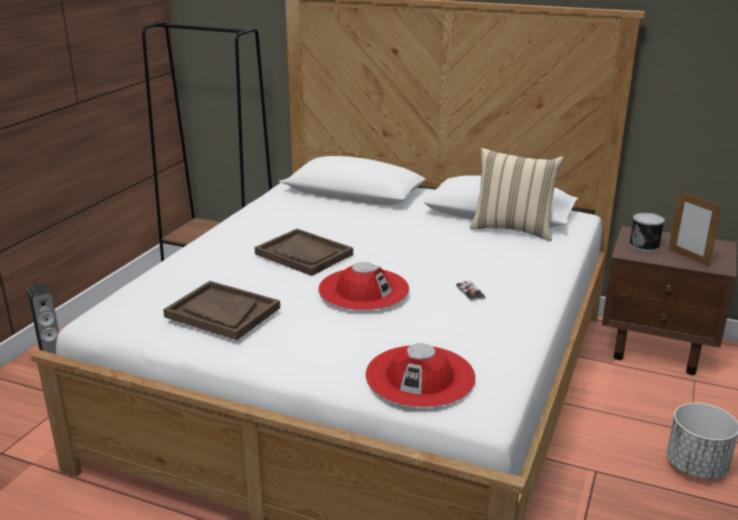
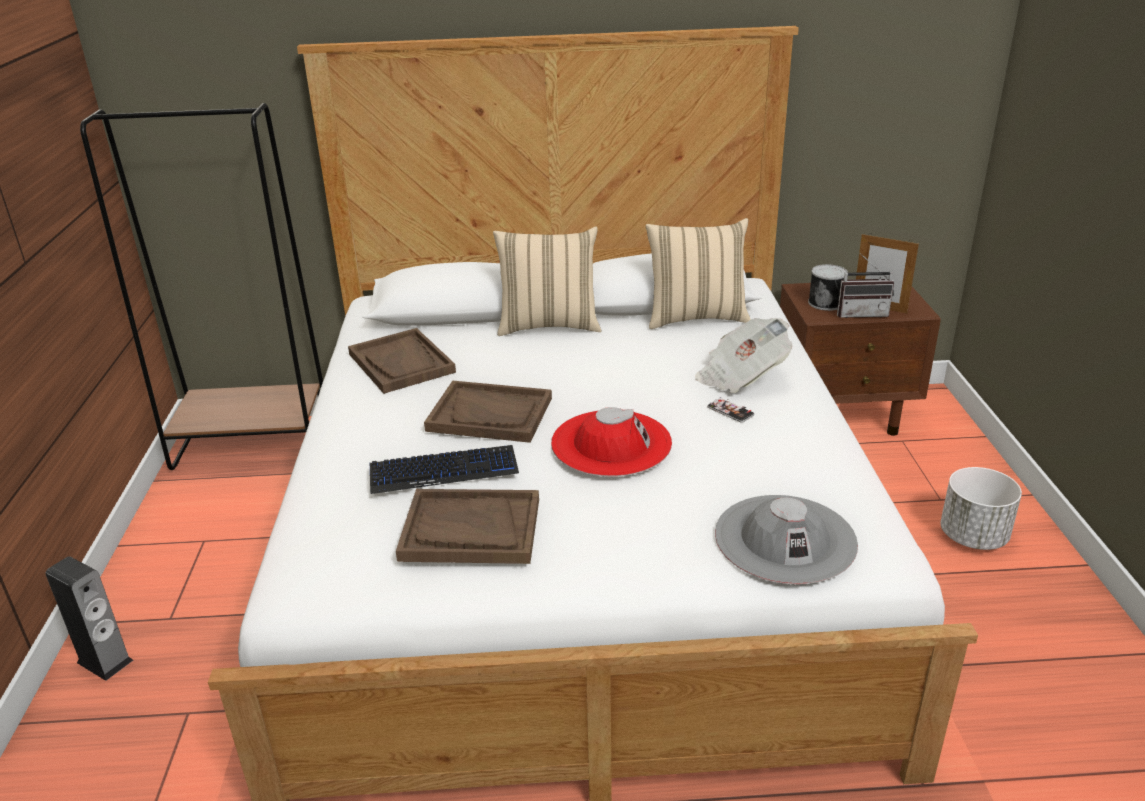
camera: 25 degrees left, 5 degrees up
(241, 277) = (444, 471): none -> keyboard
(283, 214) = (402, 363): none -> brown tray
(402, 213) = (549, 325): none -> beige pillow
(420, 376) = (785, 539): red hat -> grey hat
(503, 272) = (741, 376): none -> newspaper
(667, 258) = (861, 313): none -> radio

